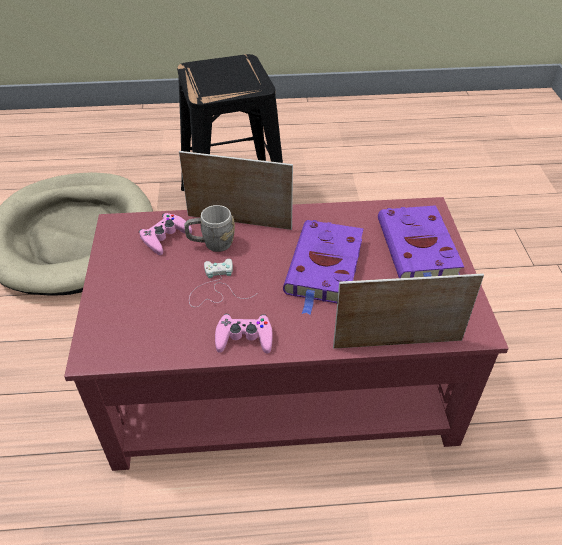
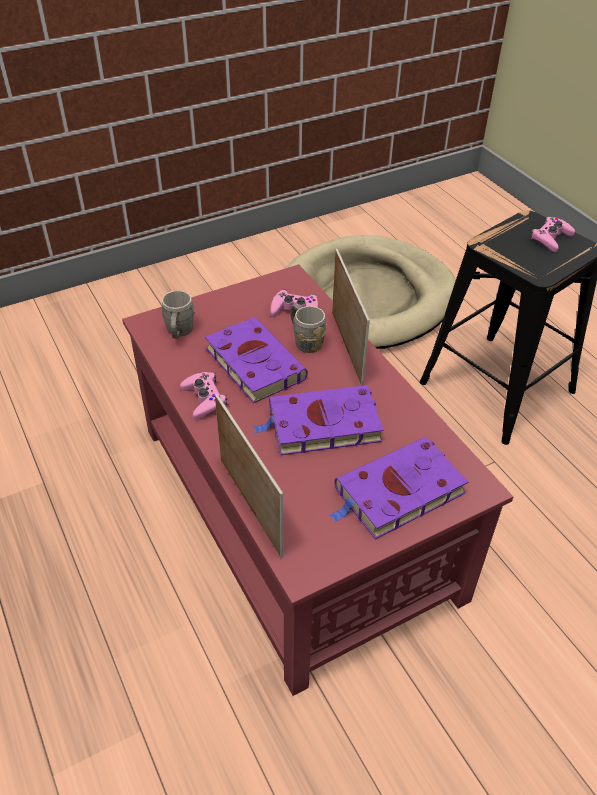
camera: 65 degrees right, 0 degrees up
(130, 331) = (179, 333): none -> grey mug
(216, 287) = (253, 362): white game controller -> purple book
(222, 68) = (550, 238): none -> pink game controller

